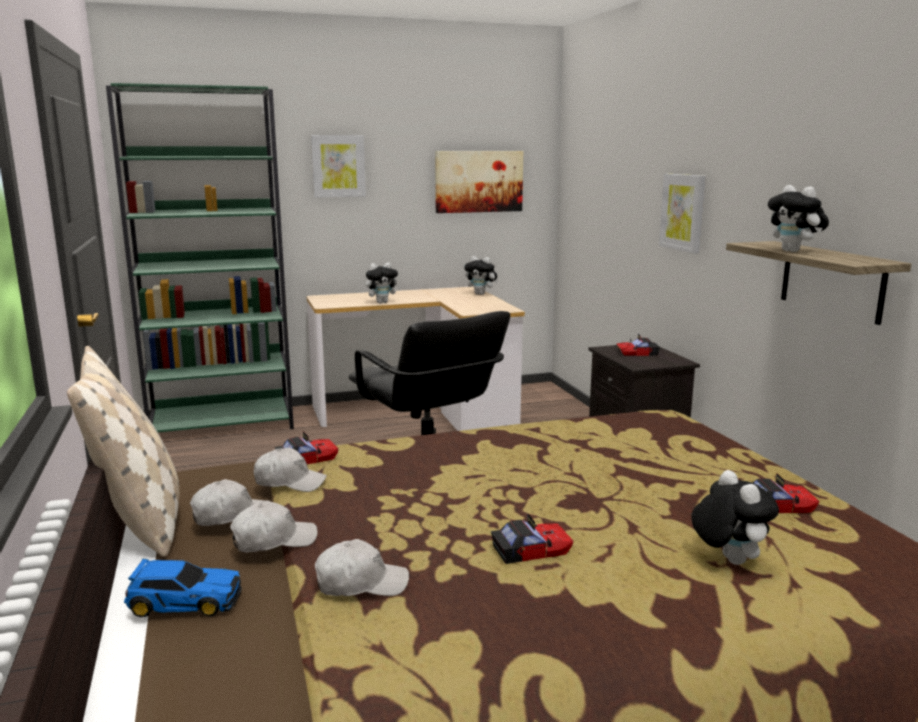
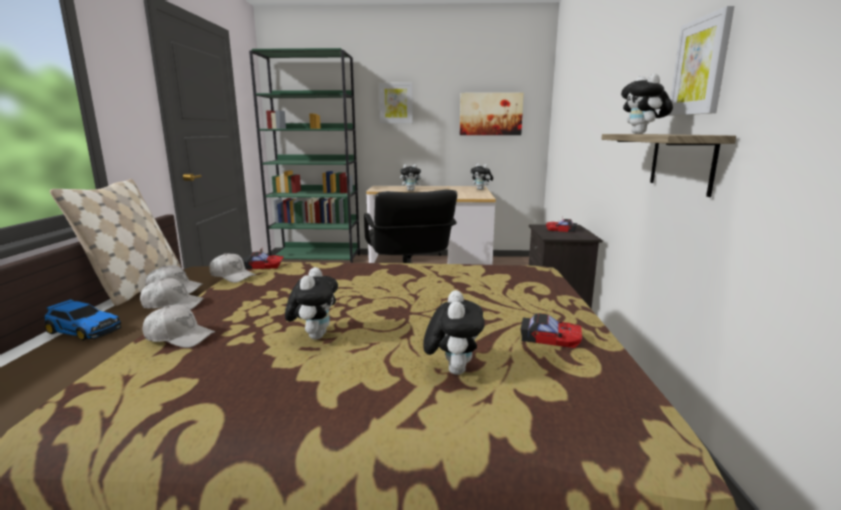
camera: 20 degrees right, 0 degrees up
(530, 549) = (314, 336): toy car -> plush toy
(683, 212) = (603, 122): picture -> picture (701, 66)

